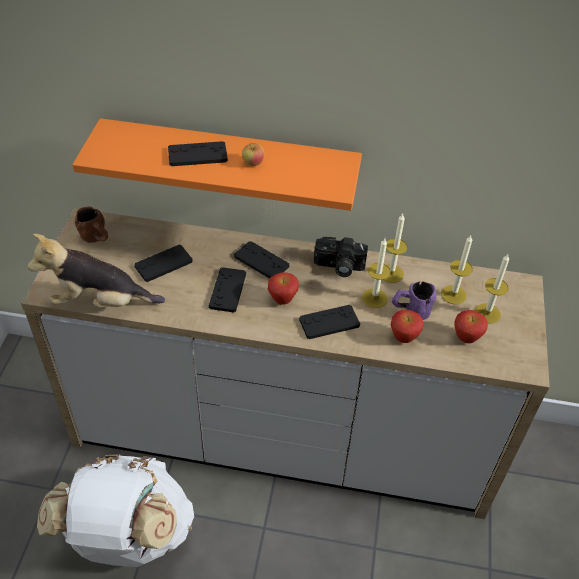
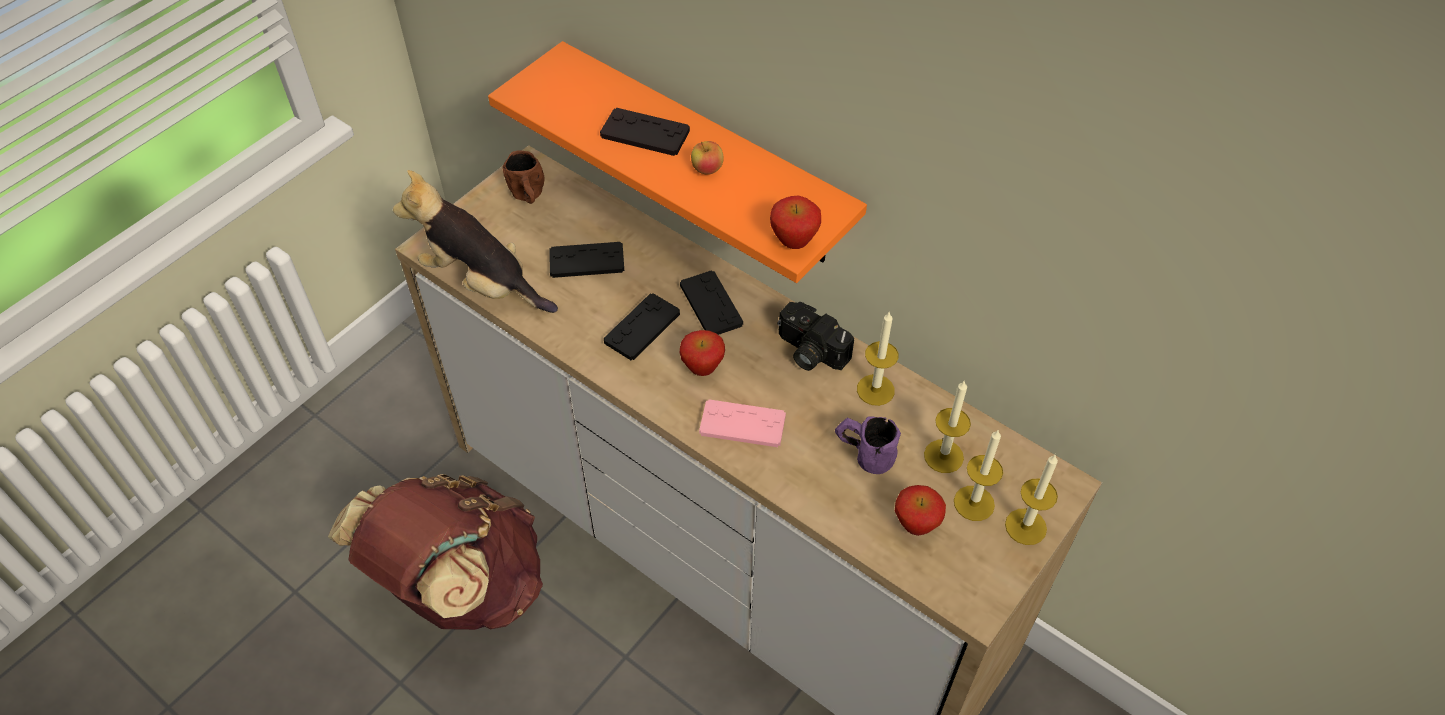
camera: 30 degrees right, 5 degrees up
(128, 536) = (461, 588): white backpack -> brown backpack
(329, 323) = (742, 424): black game controller -> pink game controller
(374, 298) = (827, 415): candle -> candle (1025, 526)
(403, 338) = (827, 488): apple -> apple (794, 243)

